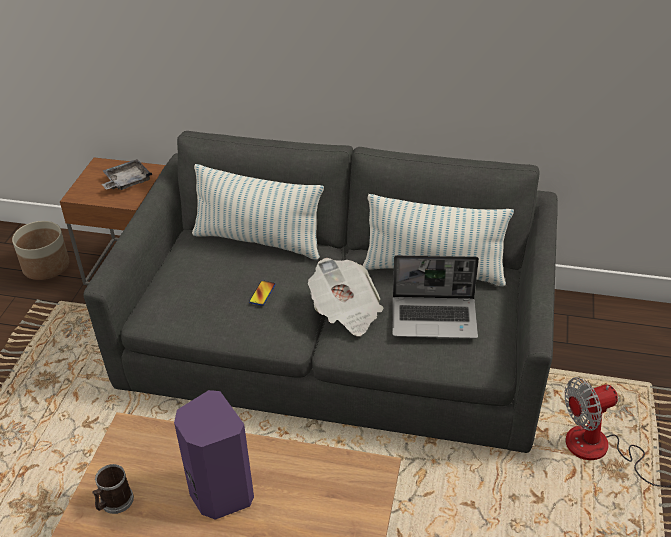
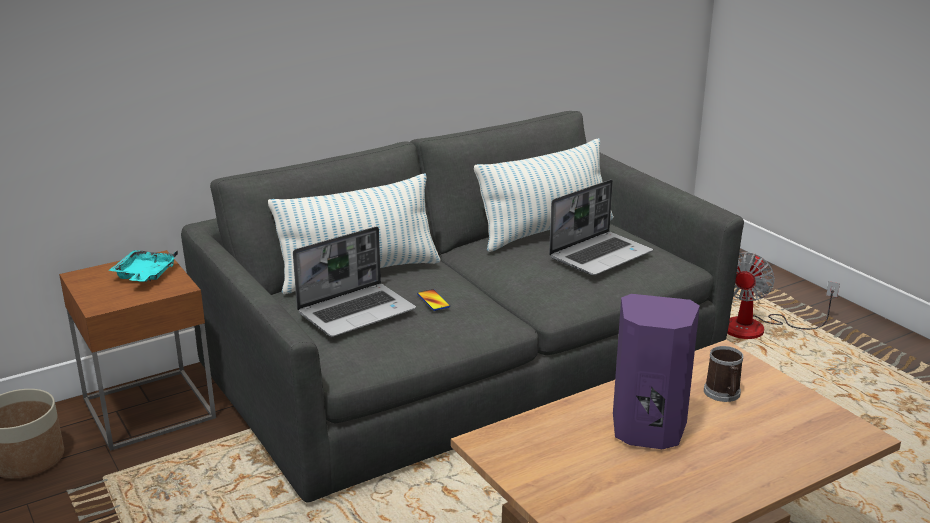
camera: 45 degrees left, 15 degrees down
(114, 502) = (574, 491): mug -> mug (723, 394)
(127, 181) = (145, 275): grey tray -> turquoise tray
(207, 275) = (357, 311): none -> laptop
(346, 311) = (525, 281): newspaper -> none

